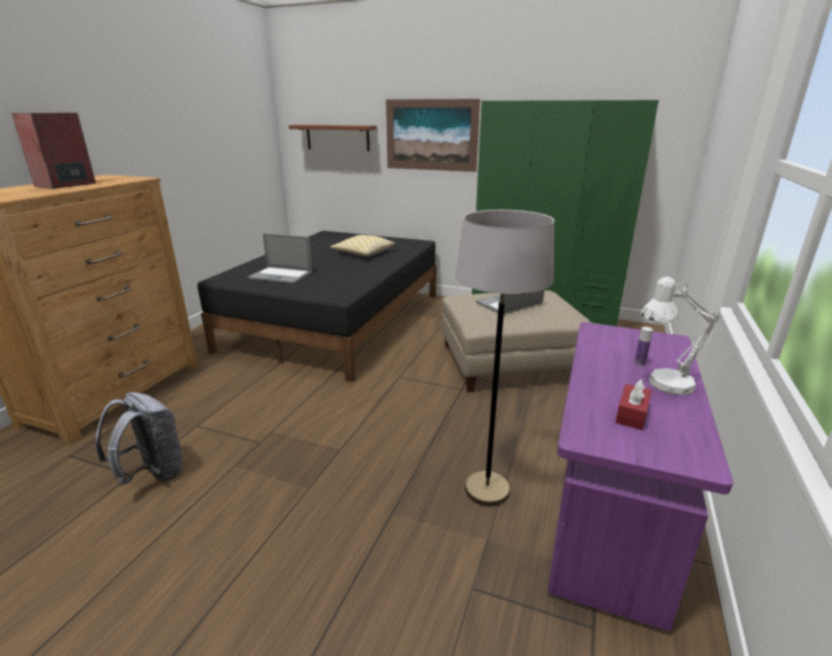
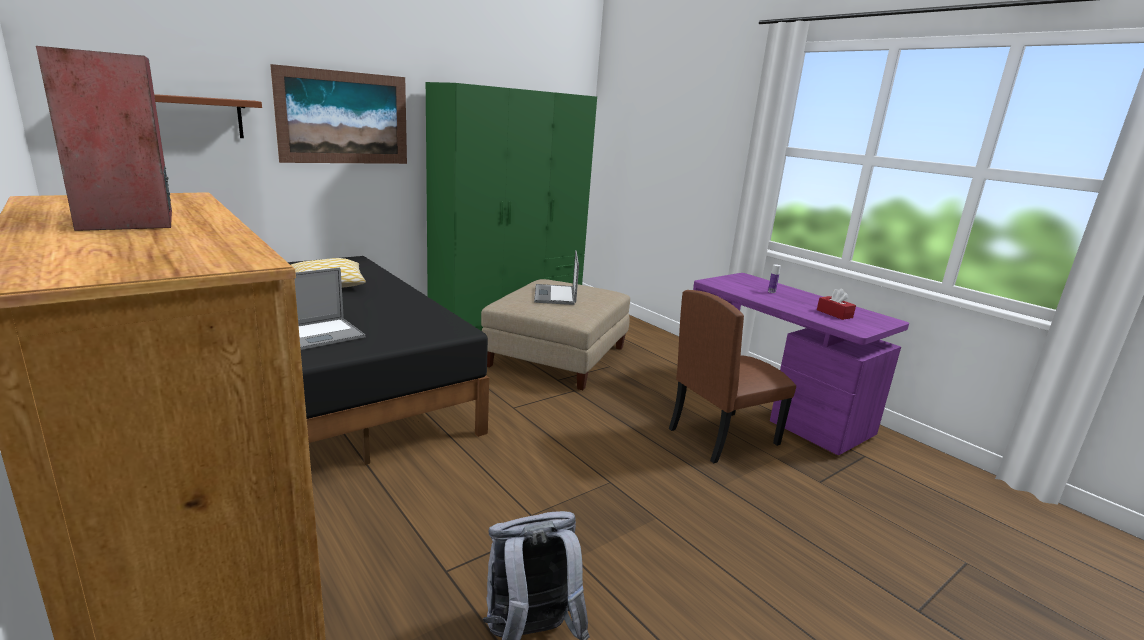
camera: 60 degrees left, 5 degrees down
(487, 489) = (722, 436): grey floor lamp -> brown chair
(663, 385) = (803, 297): white table lamp -> none

